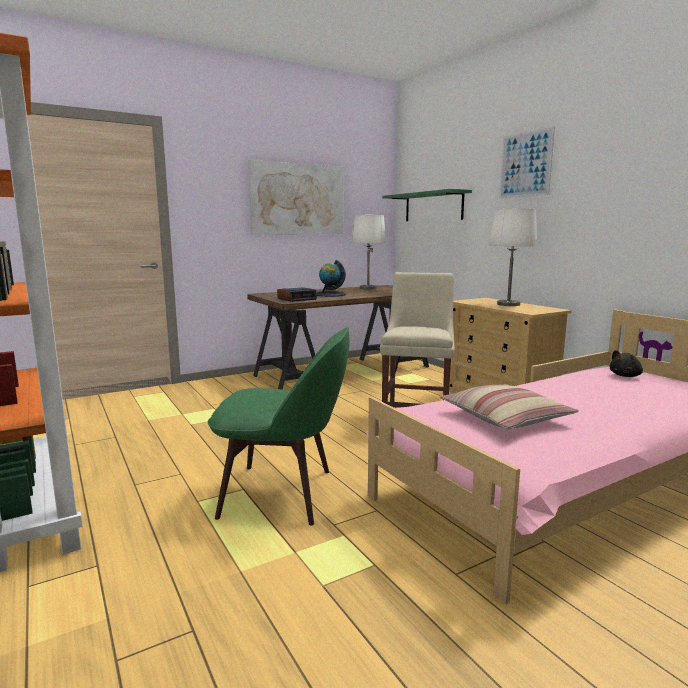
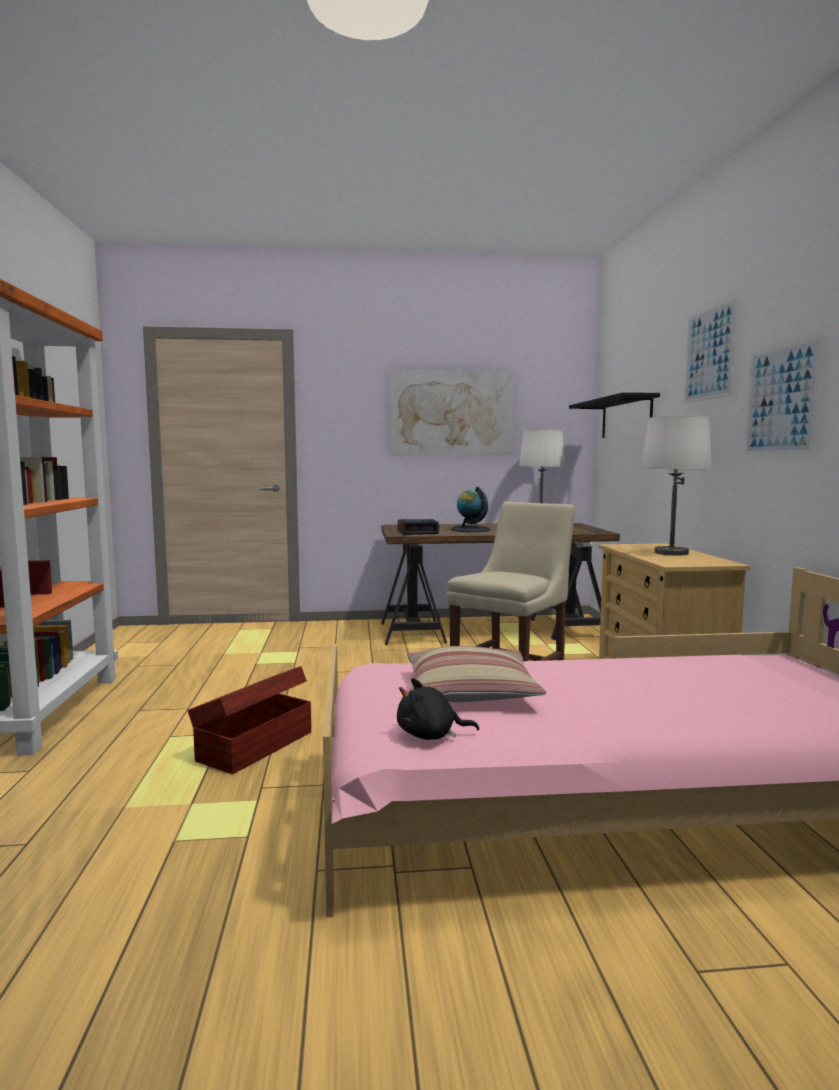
camera: 25 degrees right, 5 degrees down
(283, 493) = (253, 746): green chair -> brown storage box
(433, 207) = (626, 418): green shelf -> black shelf
(596, 200) = (780, 400): none -> picture
(626, 376) = (768, 669): black plush toy -> black plush toy (430, 735)

